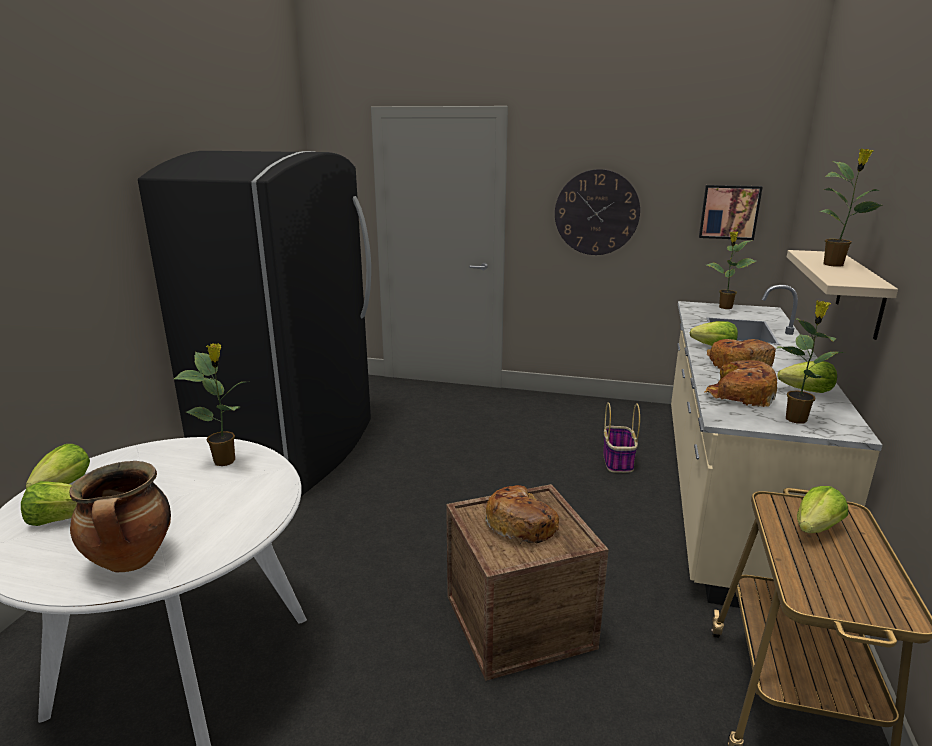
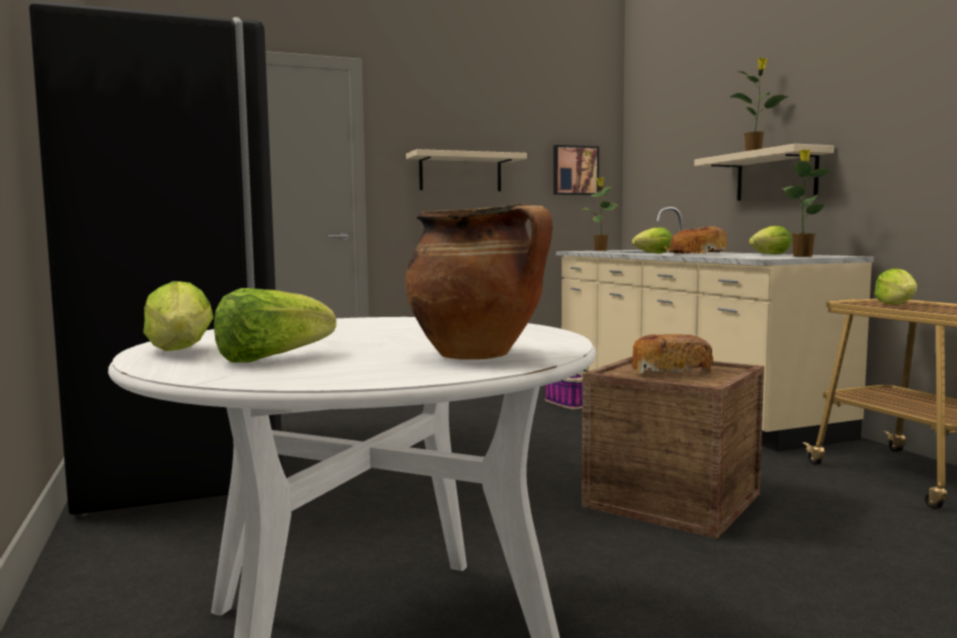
camera: 35 degrees left, 15 degrees down
(226, 461) = (370, 323): potted plant -> none
(596, 212) = (460, 173): wall clock -> beige shelf
(739, 395) = (739, 256): bread -> none

